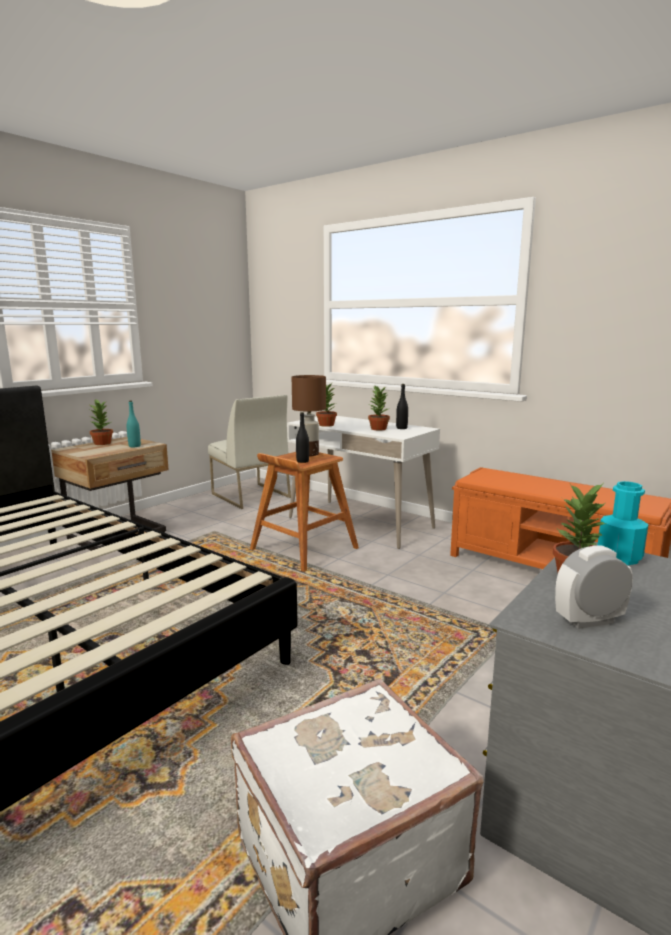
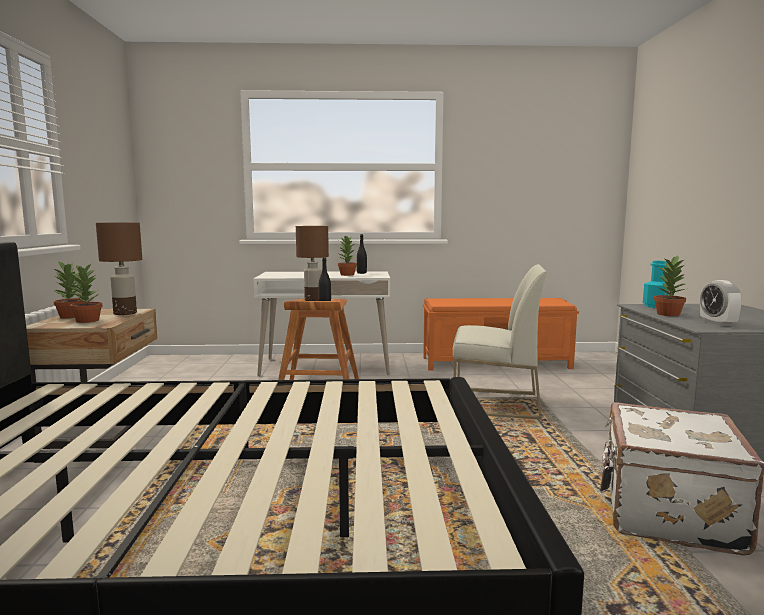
camera: 40 degrees left, 5 degrees down
(134, 446) = (125, 313): turquoise bottle -> brown table lamp
(250, 495) = (179, 369): white chair -> white chair (495, 404)
(326, 425) = (296, 276): potted plant -> potted plant (87, 321)
(589, 621) = (717, 323): alarm clock -> alarm clock turned 45 degrees counterclockwise

